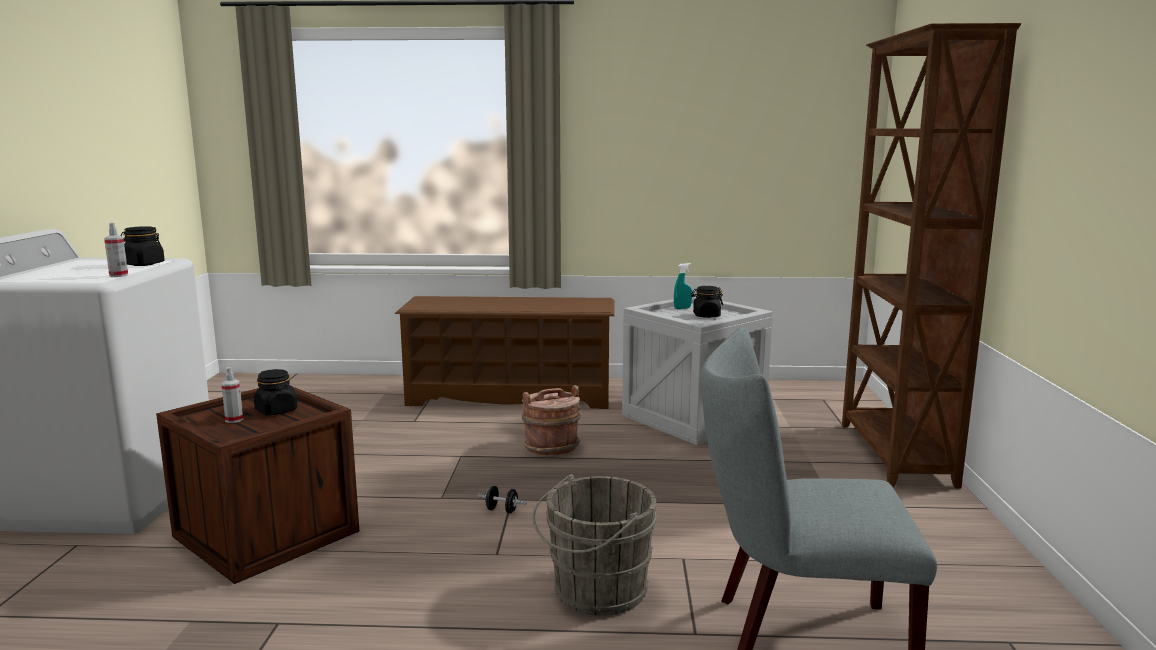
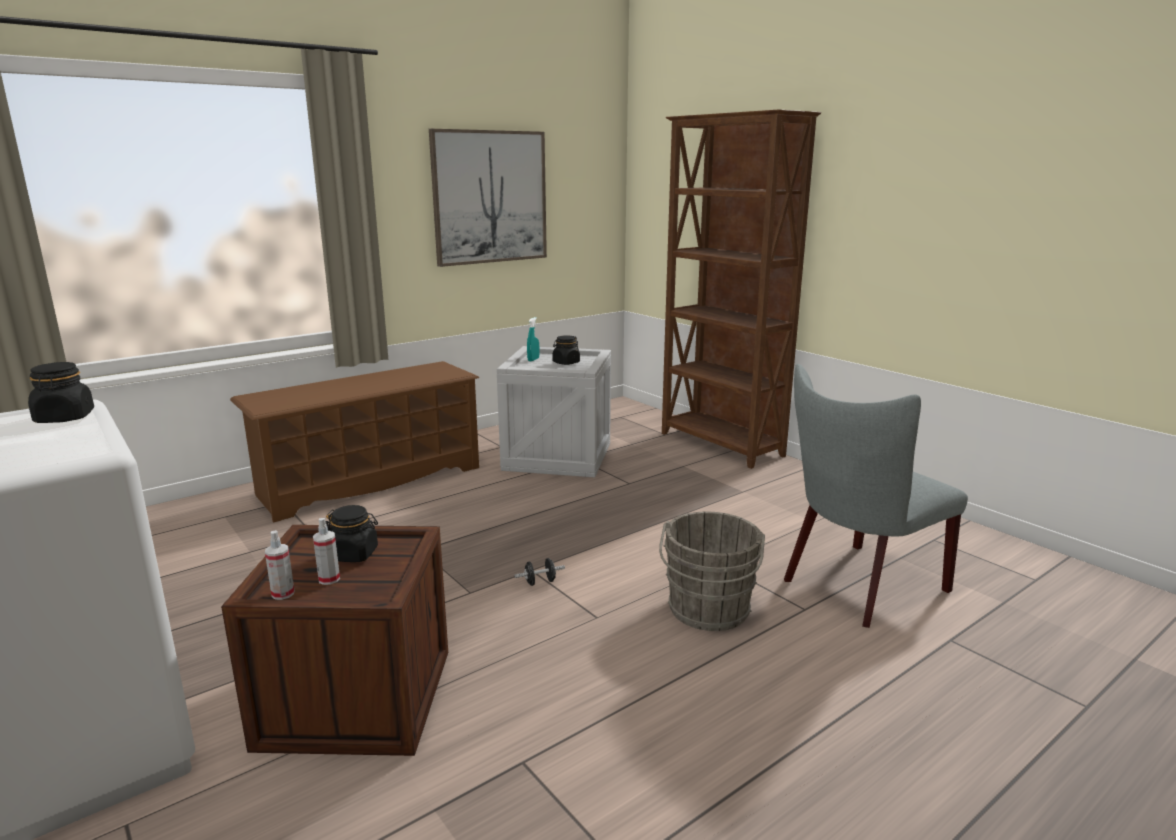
camera: 40 degrees left, 5 degrees up
(118, 275) = (97, 439): spray bottle -> spray bottle (283, 594)
(551, 447) = (488, 515): brown bucket -> none
(695, 138) = (490, 197): none -> picture

